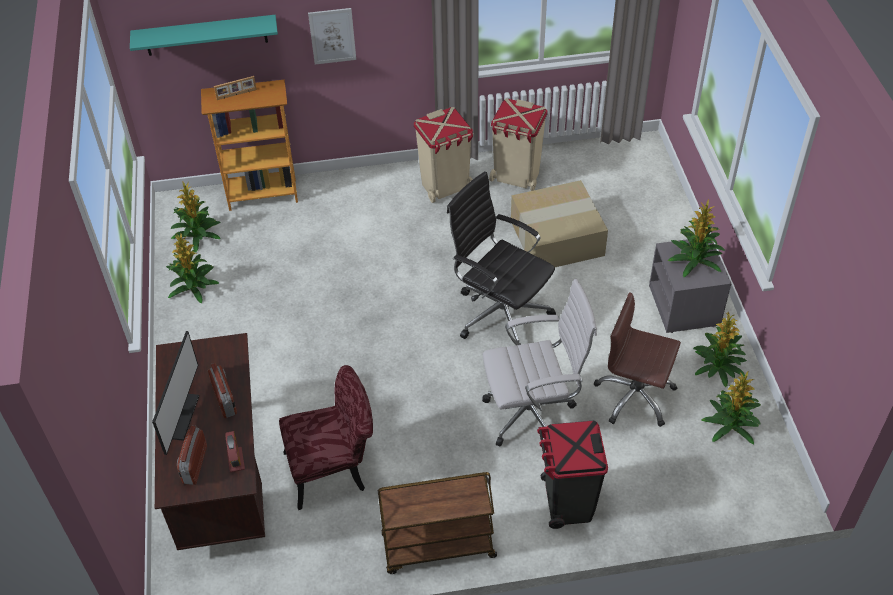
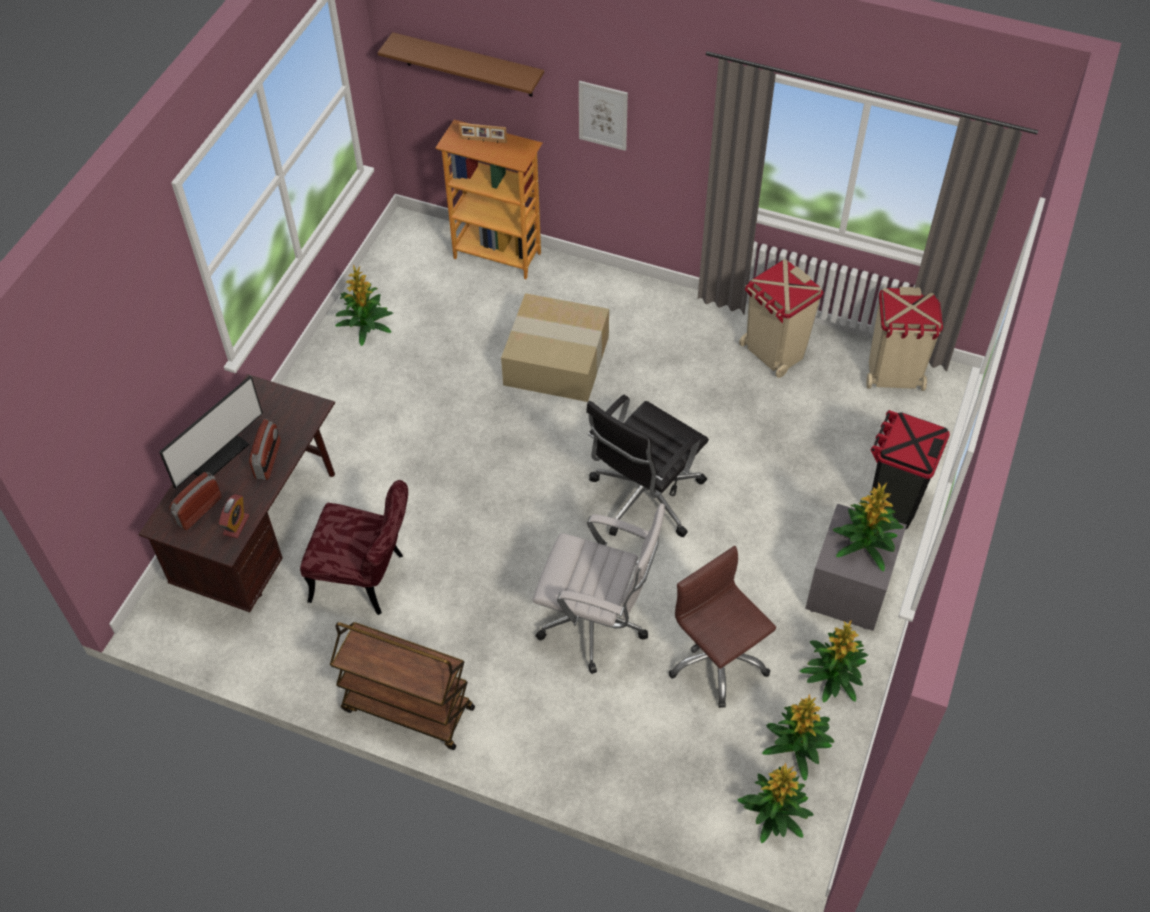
camera: 30 degrees right, 5 degrees up
(198, 235) = (406, 272): potted plant -> potted plant (775, 813)
(206, 35) = (468, 65): turquoise shelf -> brown shelf
(445, 186) = (689, 330): beige trash can -> beige trash can (894, 375)
(500, 312) = (644, 498): black office chair -> black office chair turned 120 degrees counterclockwise
(557, 237) = (768, 442): cardboard box -> cardboard box (558, 360)
(567, 502) = (563, 734): black trash can -> black trash can (892, 504)

